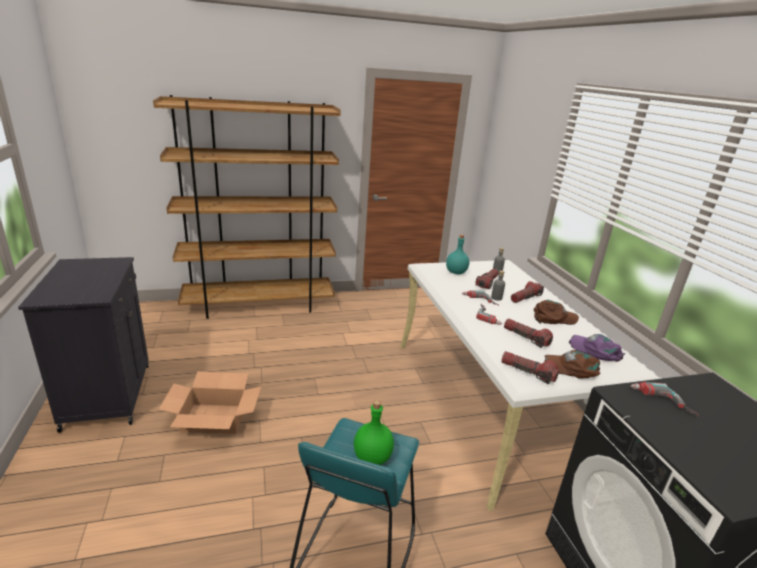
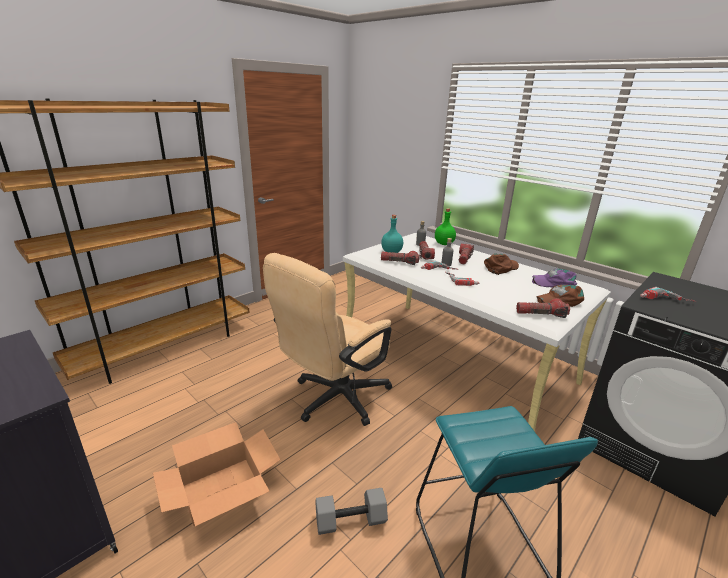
camera: 30 degrees left, 0 degrees up
(277, 482) = (351, 519): none -> grey dumbbell
(346, 392) = (334, 400): none -> beige office chair
(371, 457) = (506, 440): green bottle -> green bottle (443, 244)
(526, 338) = (505, 288): flashlight -> flashlight (399, 262)

